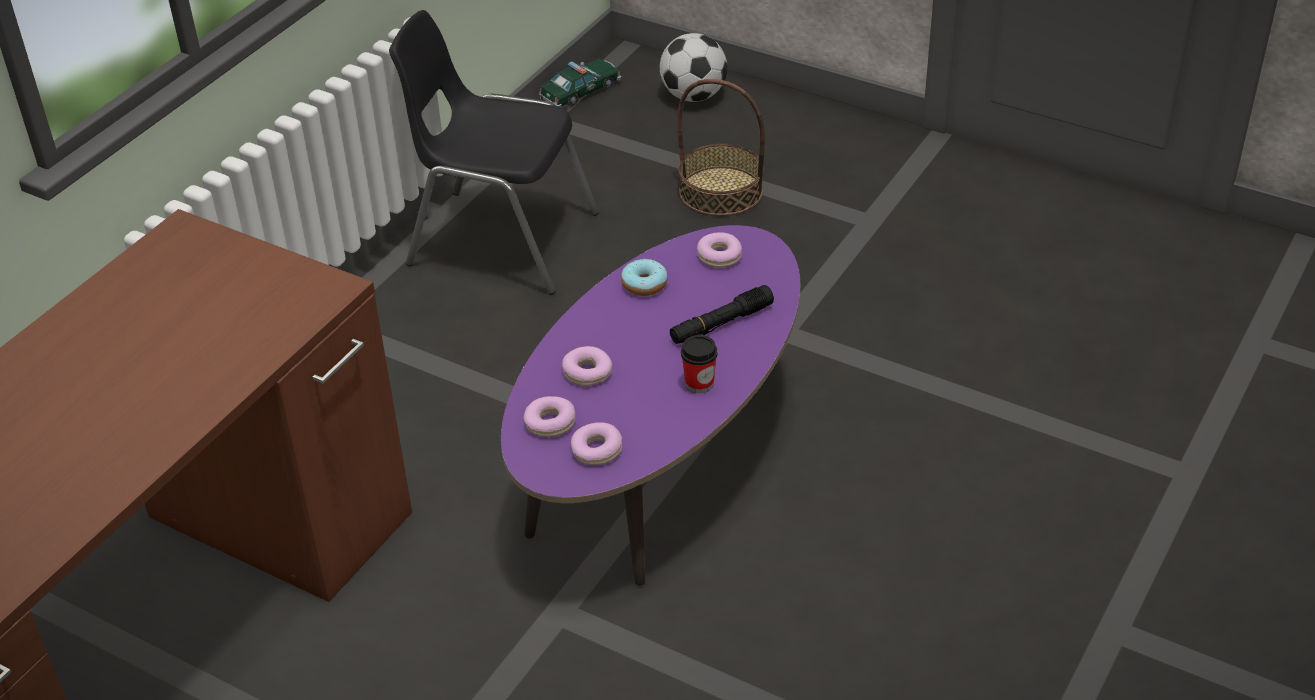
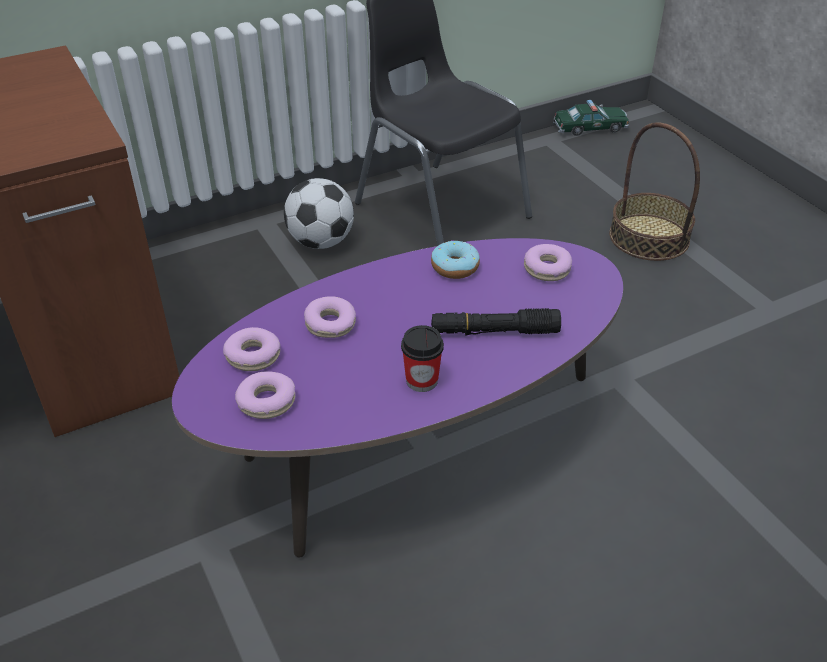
camera: 30 degrees right, 0 degrees up
(693, 96) = (680, 159): football -> football (320, 242)

